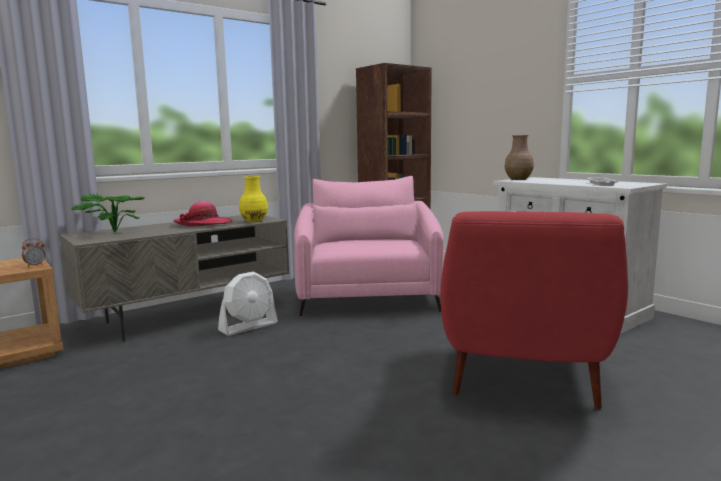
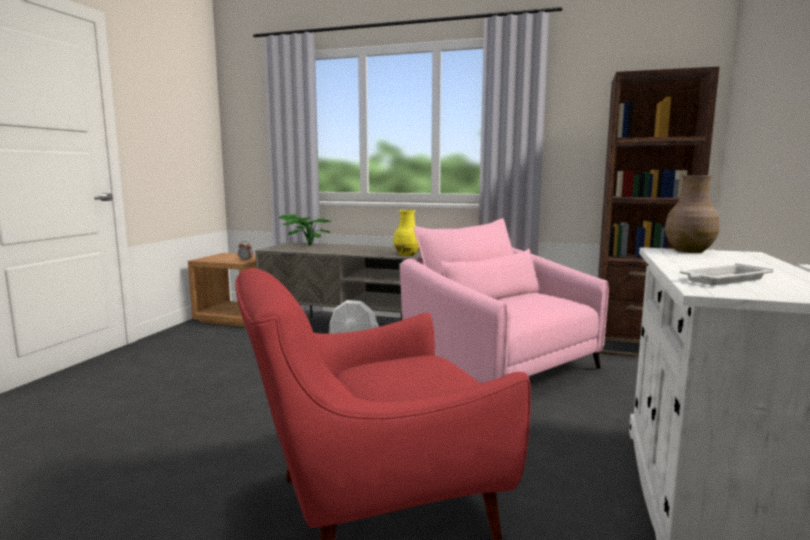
camera: 55 degrees right, 0 degrees up
(203, 224) = (371, 250): hat -> none
(368, 298) = (500, 368): pink armchair -> pink armchair turned 90 degrees counterclockwise

